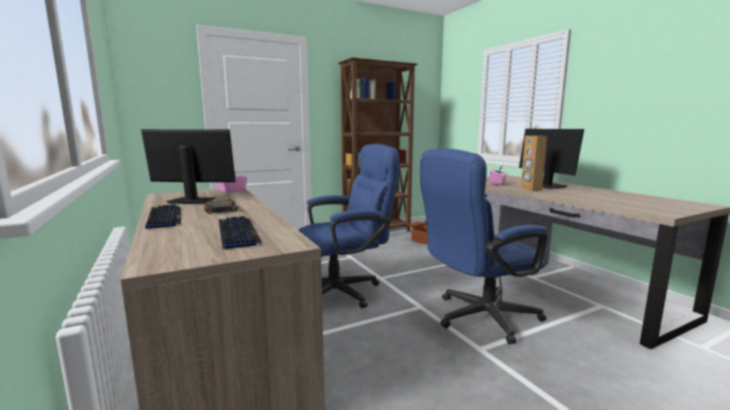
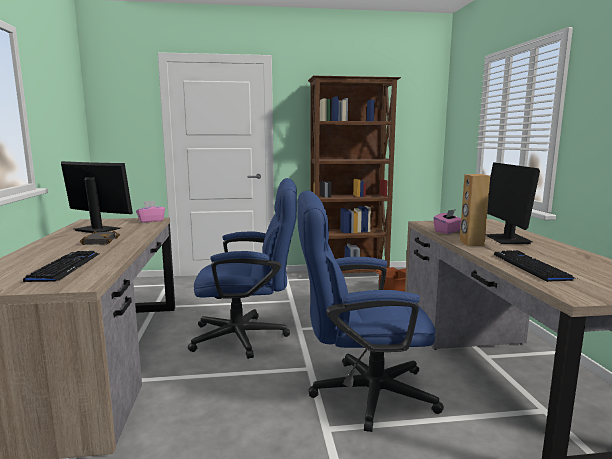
camera: 20 degrees right, 0 degrees up
(164, 217) = (45, 245): keyboard -> keyboard (531, 267)

